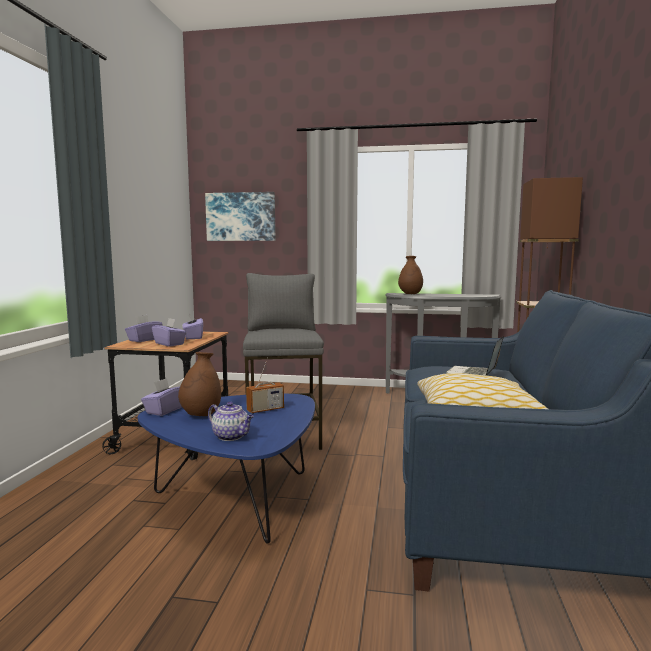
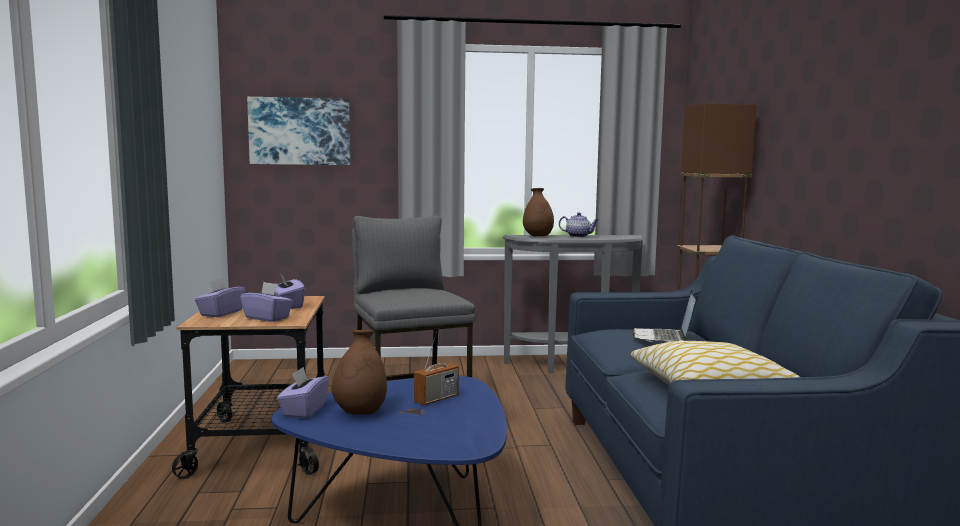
camera: 15 degrees left, 0 degrees up
(231, 436) = (428, 437): teapot -> teapot (578, 236)

